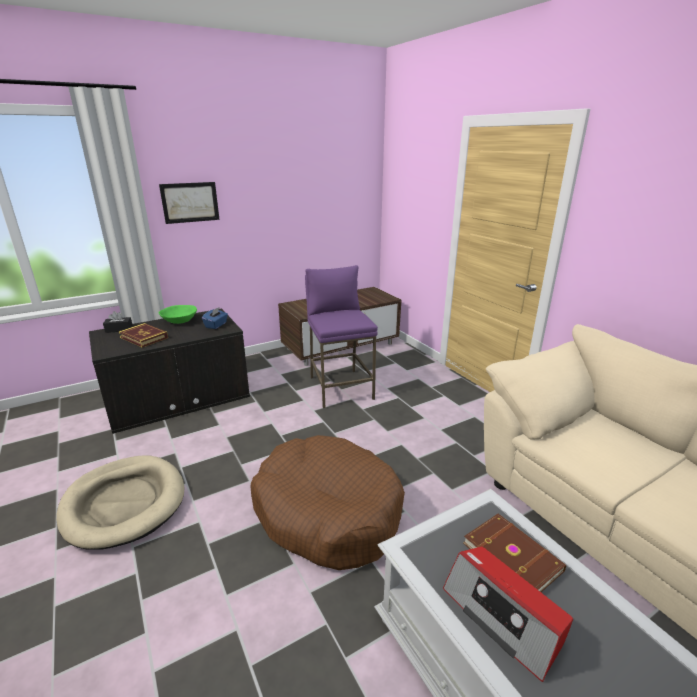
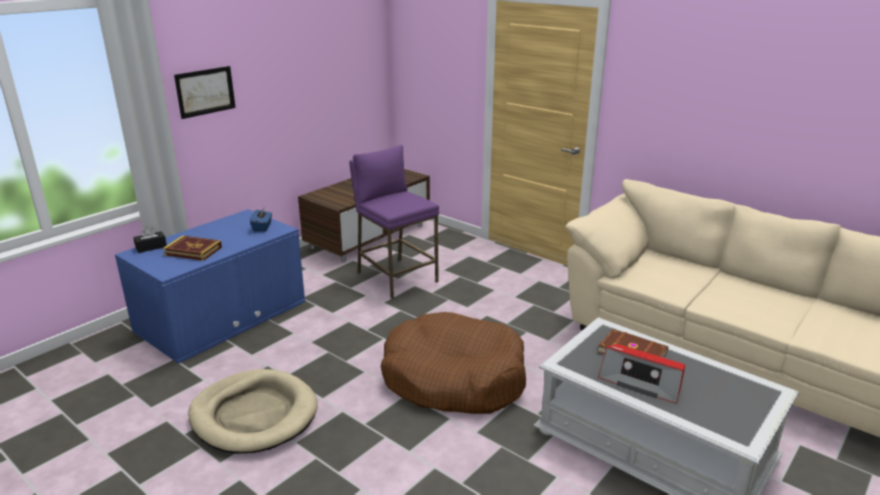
camera: 20 degrees left, 0 degrees up
(178, 396) = (223, 316): black cabinet -> blue cabinet
(179, 321) = (214, 229): green bowl -> none

